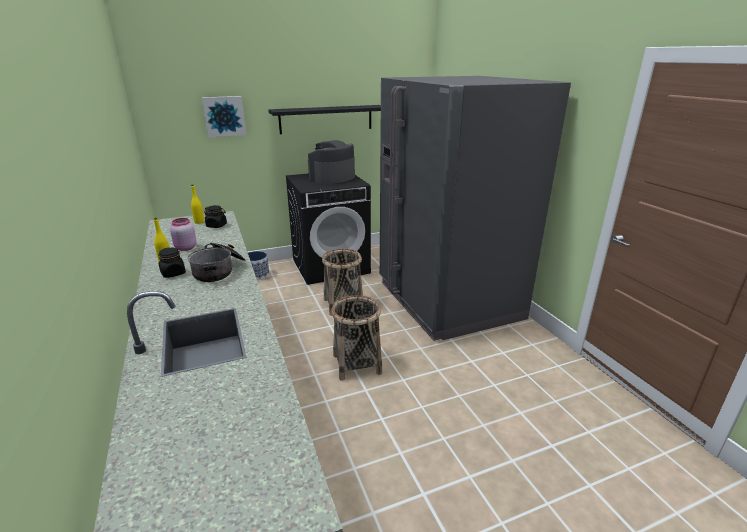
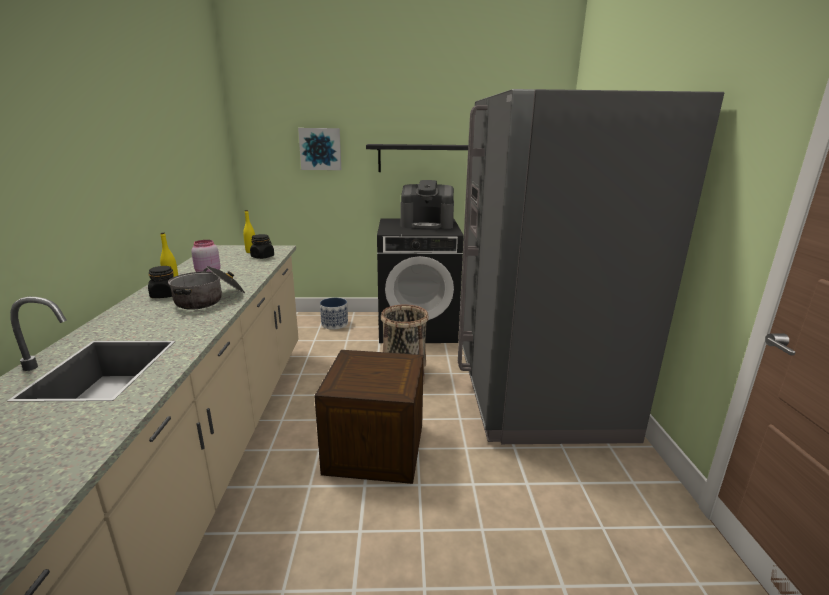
camera: 20 degrees right, 5 degrees down
(332, 178) = (427, 224): coffee machine -> coffee machine turned 150 degrees counterclockwise
(357, 364) = (375, 448): basket -> crate

